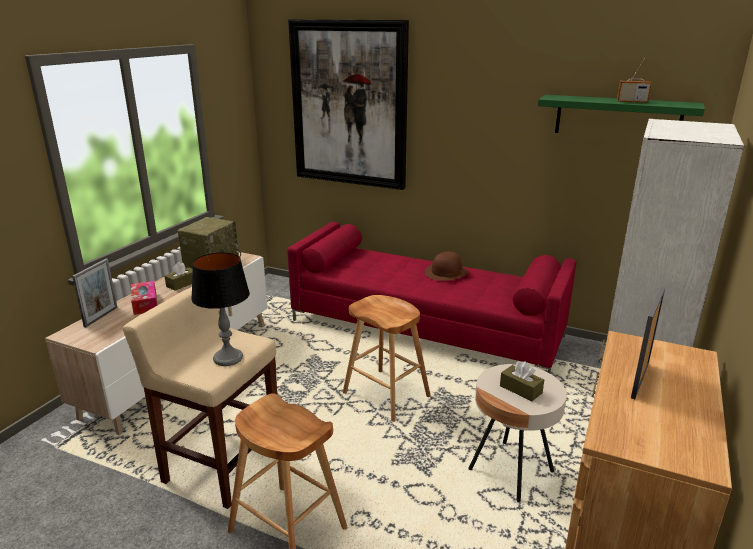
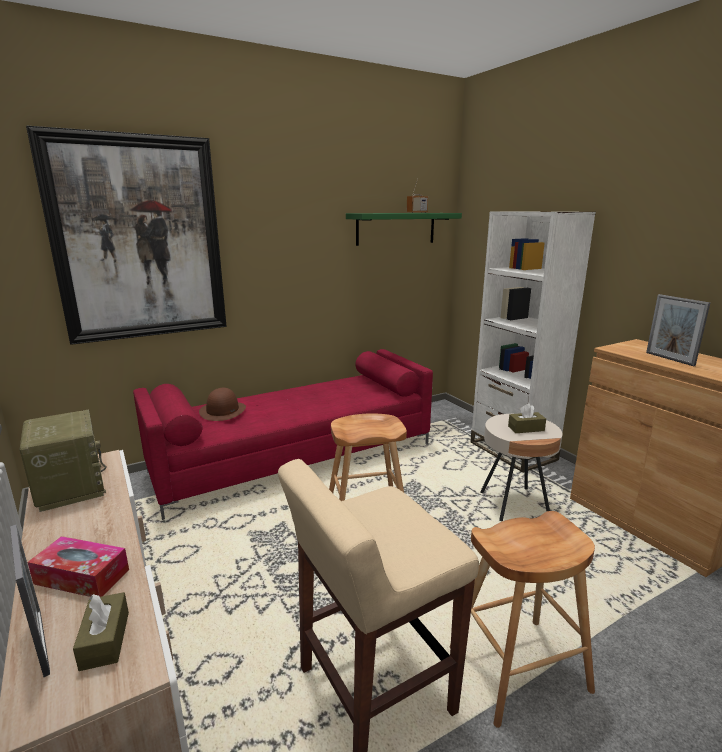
camera: 55 degrees left, 5 degrees down
(182, 284) = (82, 525): brown tissue box -> brown tissue box (105, 640)
(228, 358) = (412, 522): table lamp -> none
(446, 272) = (302, 394): brown hat -> brown hat (223, 411)

